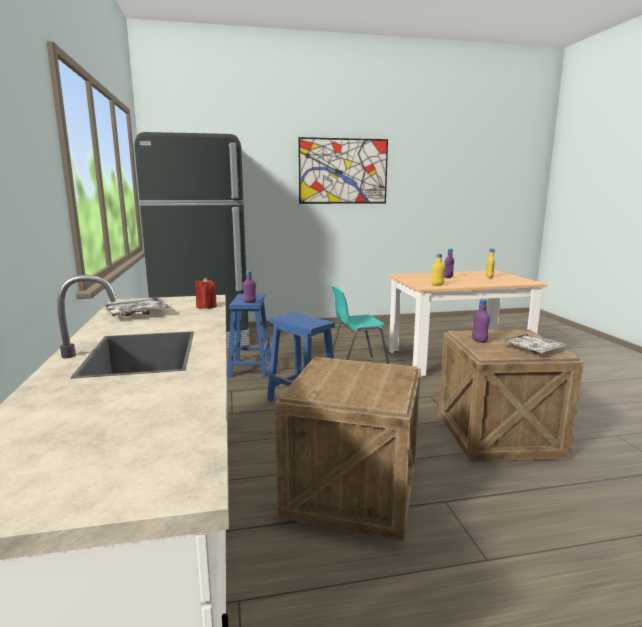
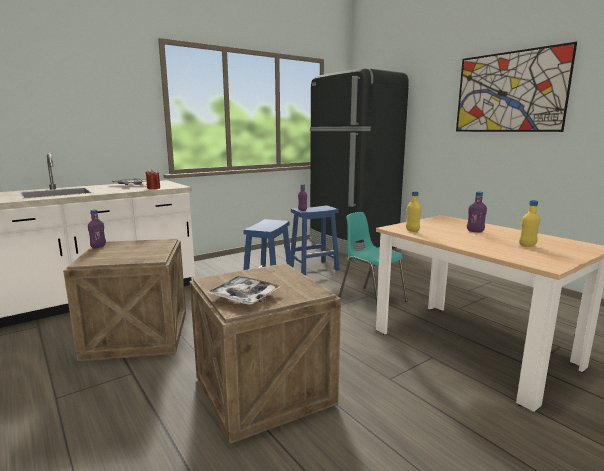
camera: 65 degrees right, 0 degrees up
(479, 341) = (257, 275): purple bottle -> purple bottle (98, 247)

